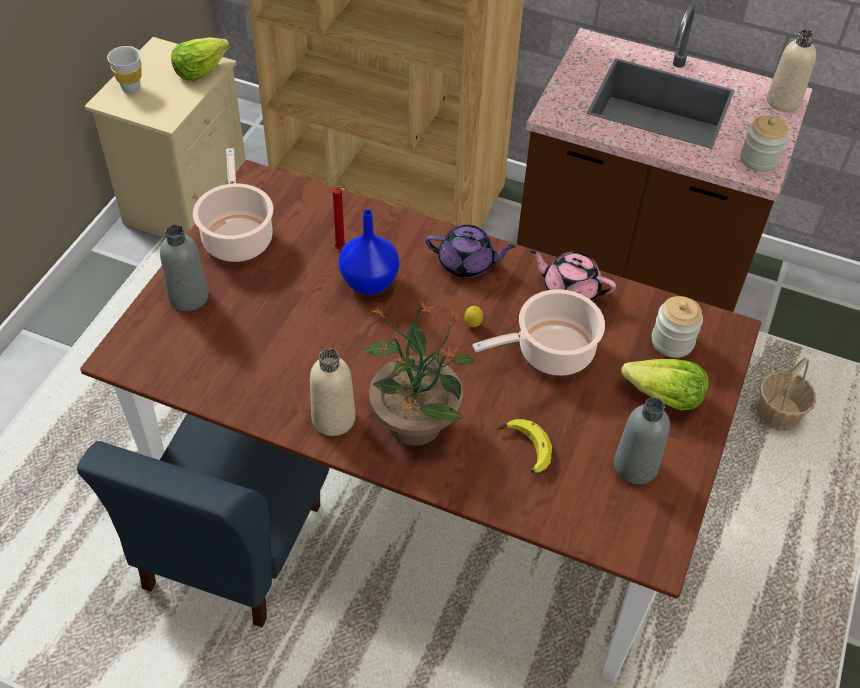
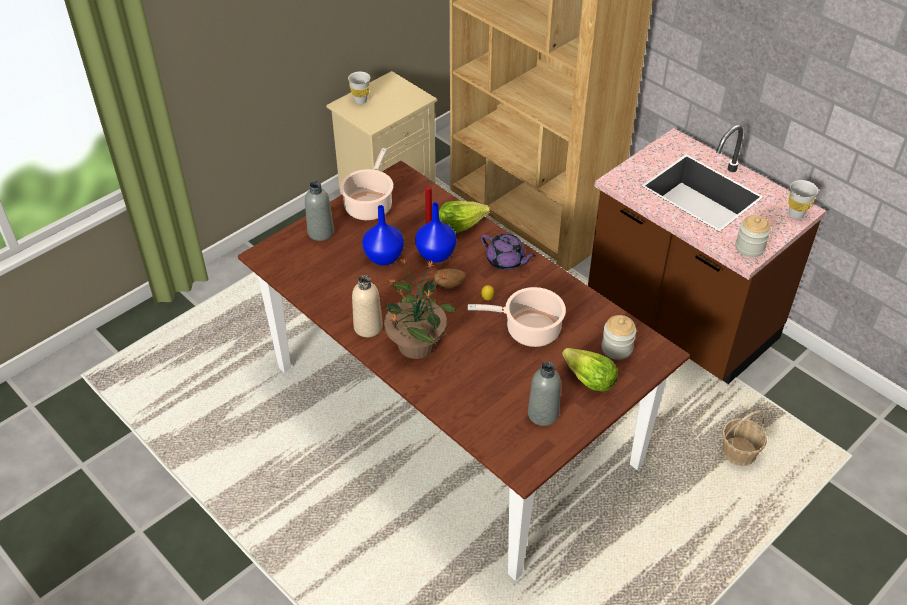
camera: 25 degrees right, 5 degrees down
(200, 70) = (410, 99): lettuce -> lettuce (461, 225)
(232, 547) = (310, 412): blue chair -> none
(298, 308) = (383, 257): none -> blue vase
(412, 319) = (450, 284): none -> potato
(523, 450) = (475, 381): banana -> none
(570, 289) = (565, 296): pink teapot -> none
(783, 102) = (796, 214): beige bottle -> white cup

